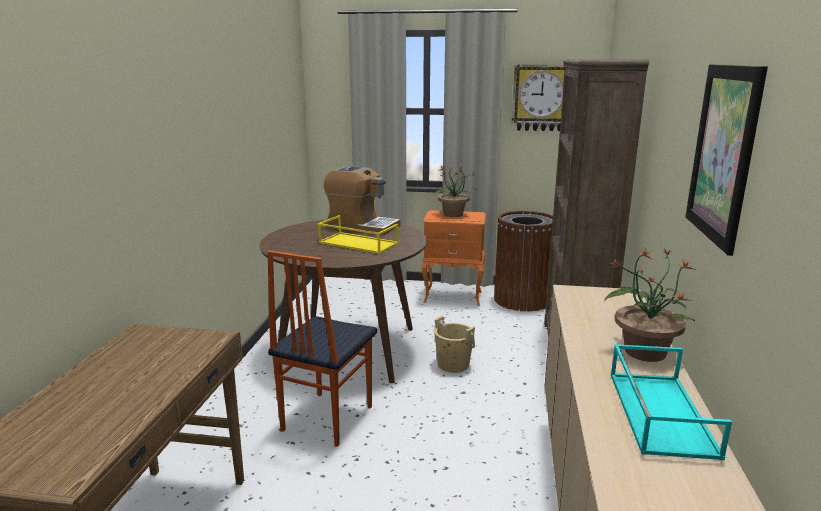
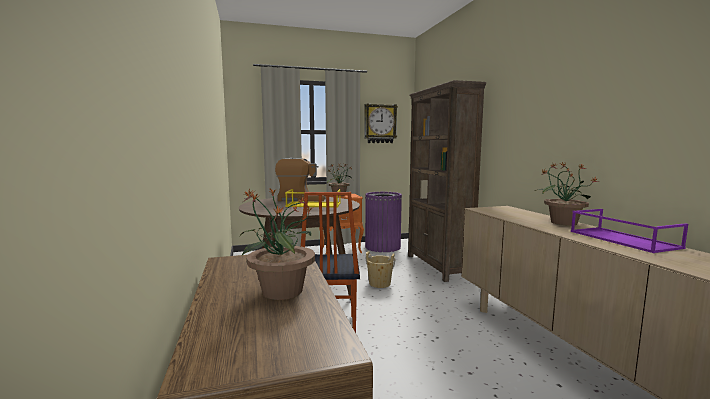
camera: 25 degrees left, 10 degrees down
(124, 393) = (281, 292): none -> potted plant
(522, 300) = (382, 247): brown trash can -> purple trash can
(658, 412) = (621, 239): turquoise tray -> purple tray
(723, 153) = (594, 103): picture -> none

